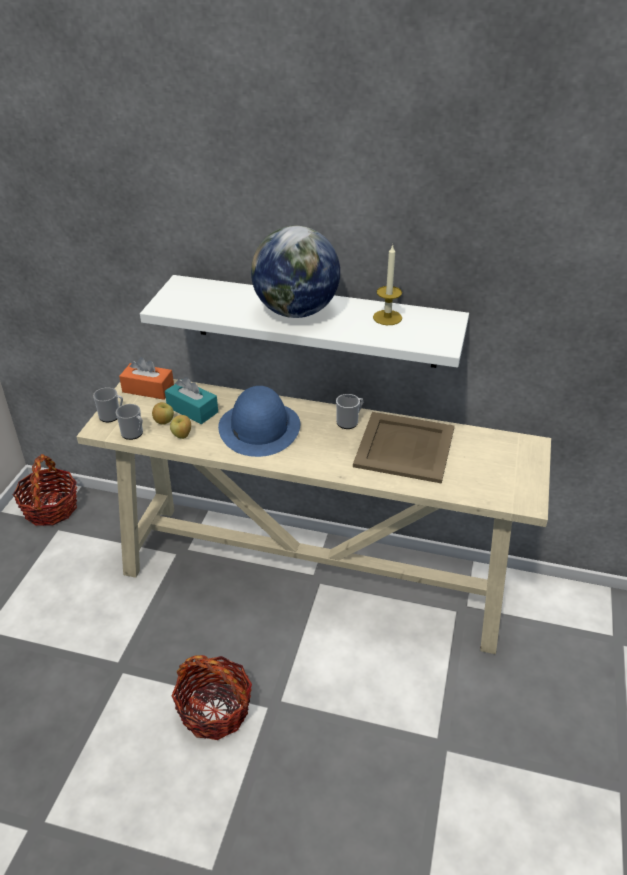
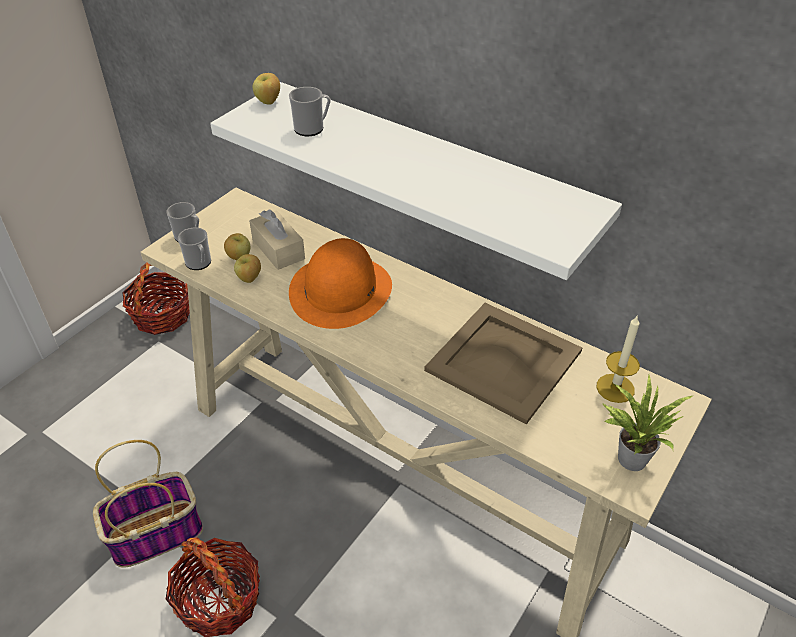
camera: 20 degrees right, 5 degrees up
(135, 678) = (157, 533): none -> basket
(148, 389) = (245, 213): orange tissue box -> none
(175, 290) = (268, 102): none -> apple
(192, 410) = (278, 249): turquoise tissue box -> beige tissue box
(259, 427) = (340, 290): blue hat -> orange hat
(295, 312) = (391, 157): globe -> none
(349, 422) = (451, 309): mug -> mug (312, 128)
(387, 317) = (504, 188): candle -> candle (615, 388)
(517, 485) = (629, 456): none -> potted plant

